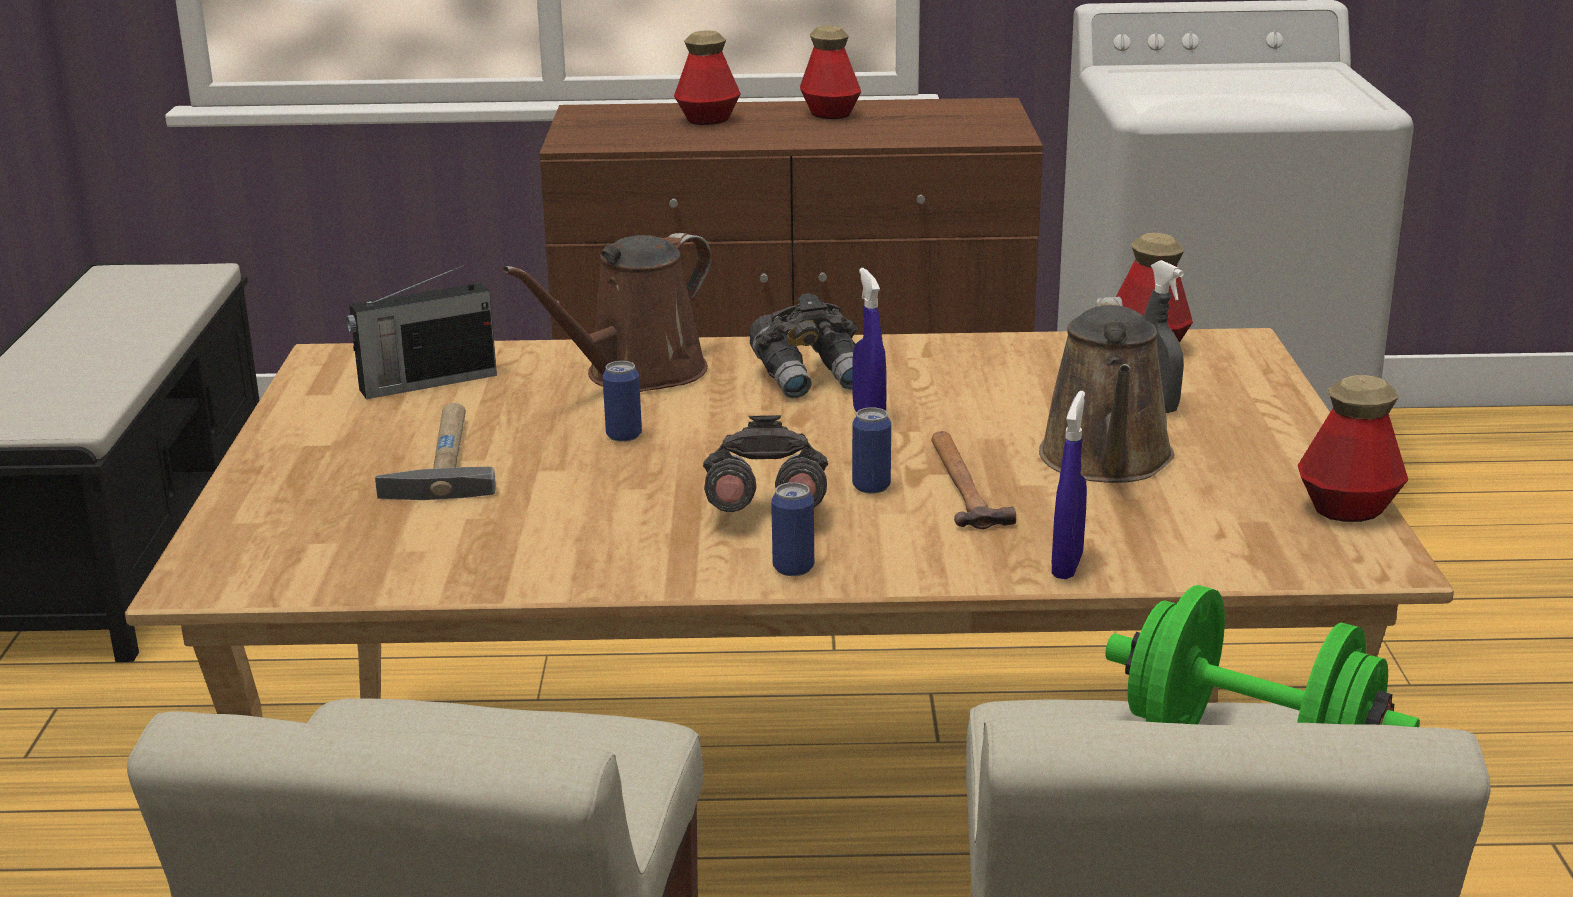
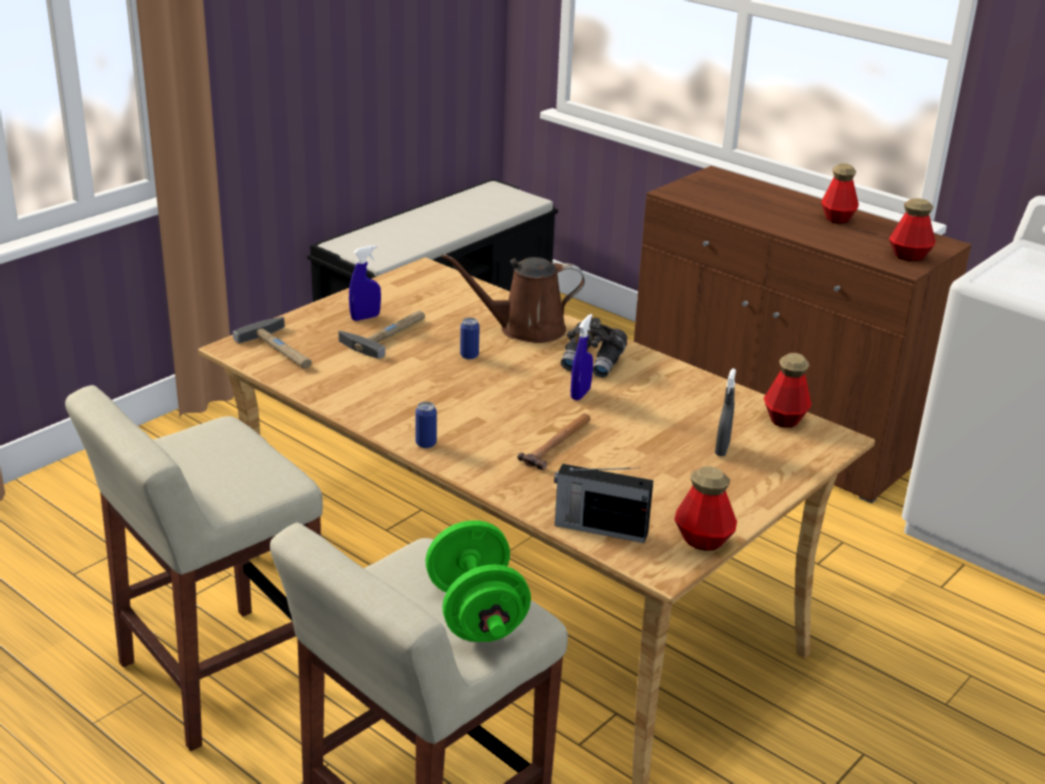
camera: 40 degrees right, 5 degrees up
(299, 548) = (282, 349): none -> hammer
(425, 382) = (439, 296): radio -> radio (599, 528)
(708, 120) = (765, 200): bottle -> bottle (909, 256)
(764, 509) = (461, 414): grey binoculars -> none
(871, 487) = (520, 425): can -> none
(1067, 565) = (529, 498): blue spray bottle -> blue spray bottle (365, 317)
(1107, 461) = (641, 464): brown watering can -> none

